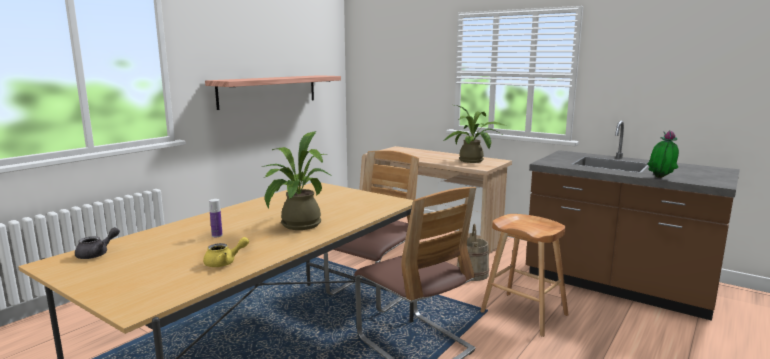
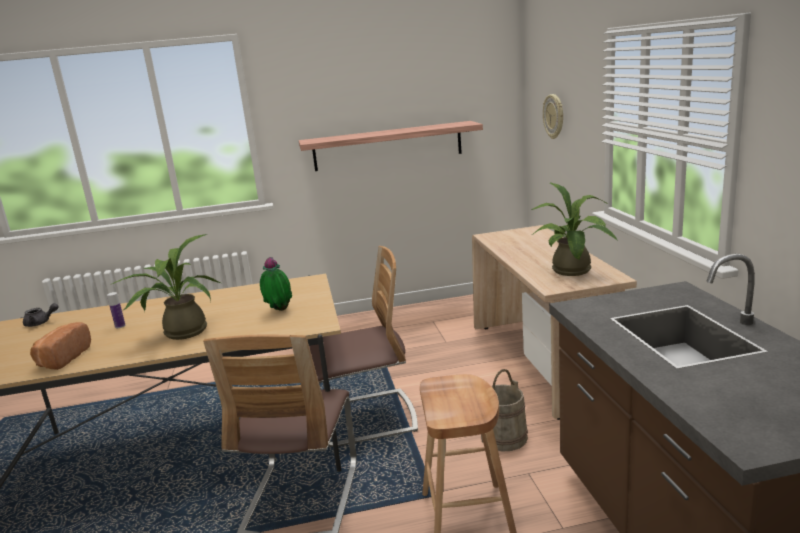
camera: 45 degrees right, 5 degrees up
(224, 263) = (62, 358): yellow teapot -> bread
(391, 72) = (554, 116): none -> wall clock
(660, 178) = (669, 393): potted plant -> potted plant (279, 311)

